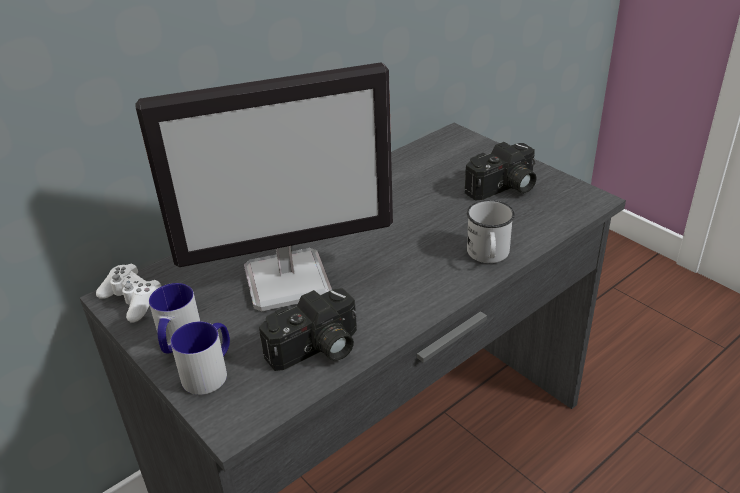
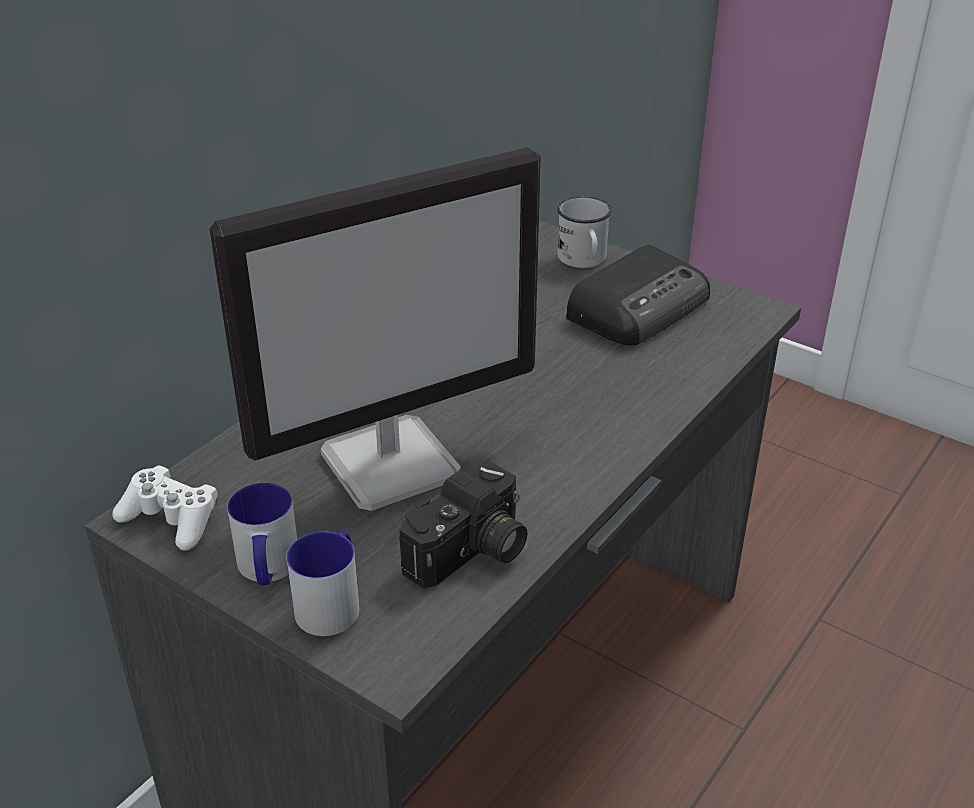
camera: 15 degrees left, 0 degrees up
(488, 255) = (653, 399): white mug -> white mug (584, 260)
(504, 189) = (640, 307): camera -> radio

